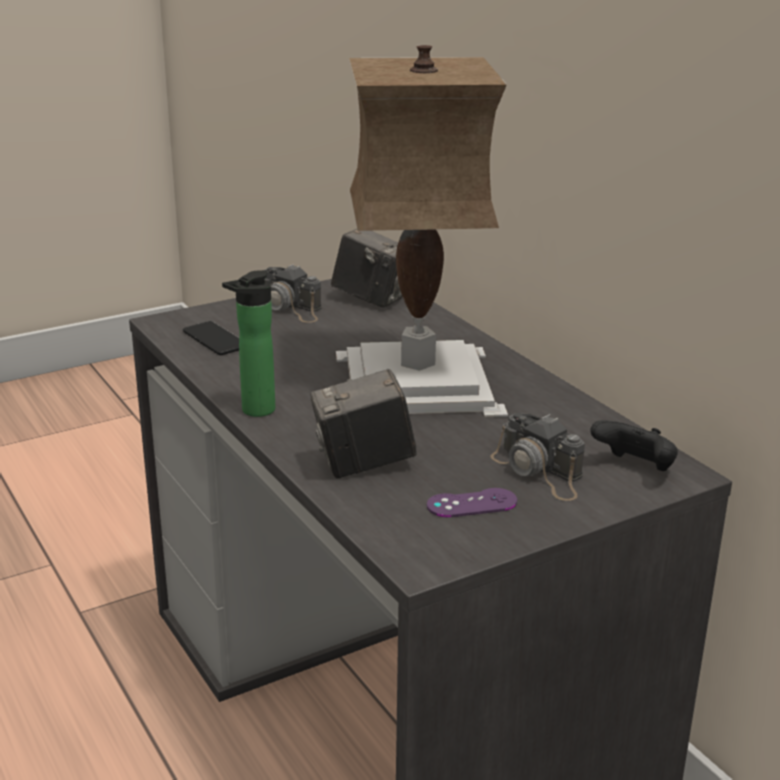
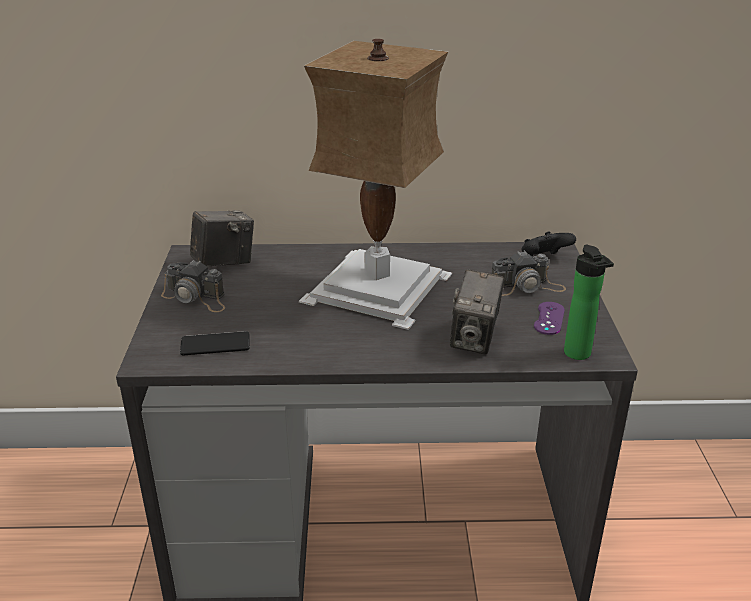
camera: 60 degrees left, 5 degrees up
(254, 411) = (360, 360): bottle -> bottle (579, 355)
(289, 308) = (196, 298): camera -> camera turned 45 degrees clockwise

